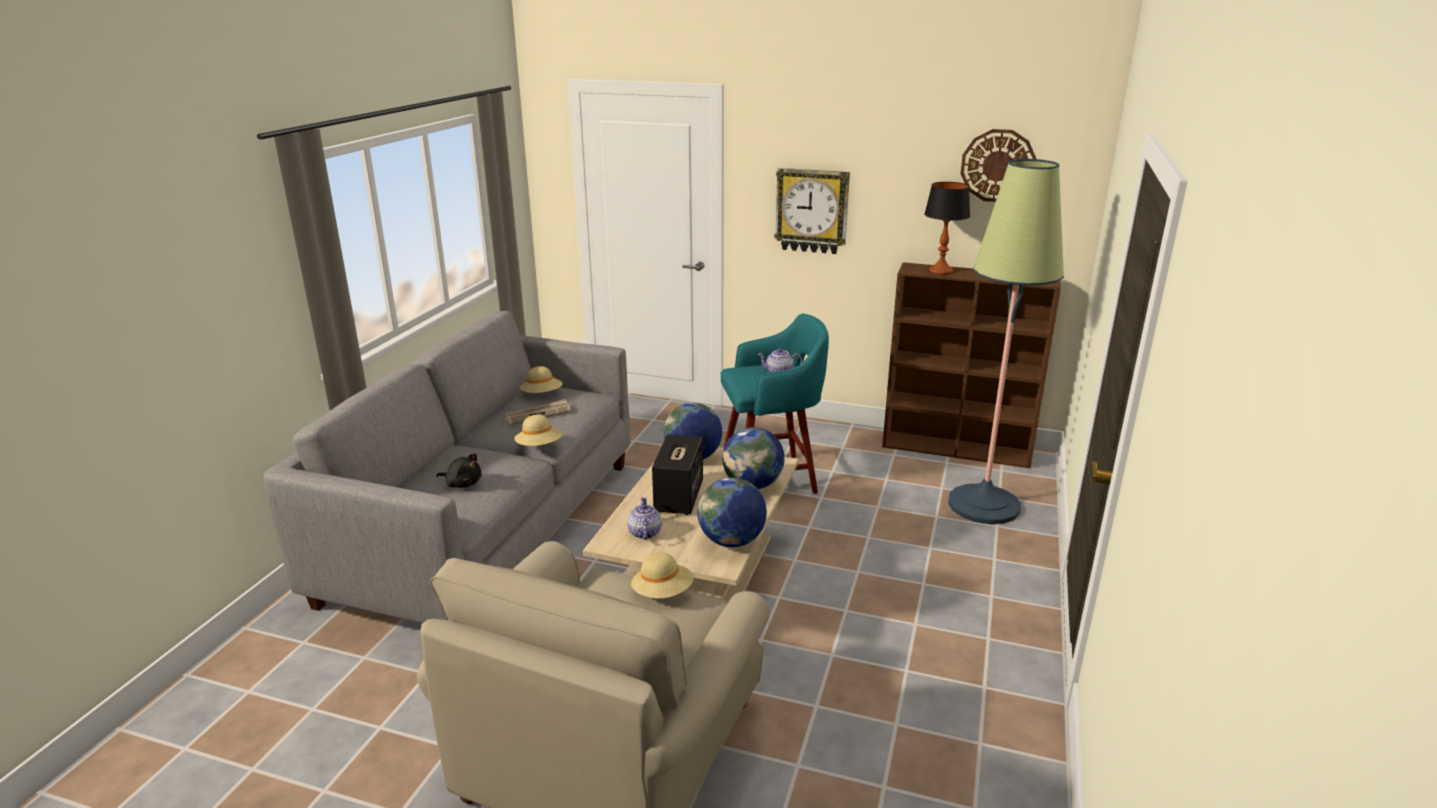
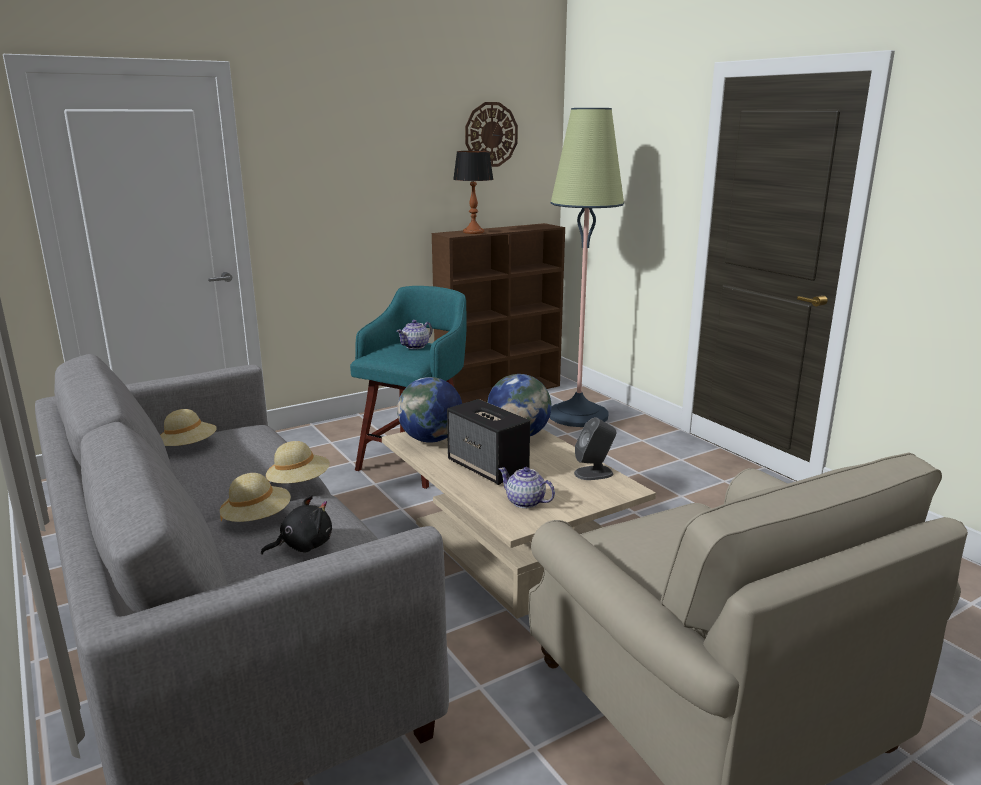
camera: 50 degrees left, 5 degrees down
(538, 414) = (231, 461): newspaper -> none
(663, 593) = (662, 519): beige hat -> beige hat (257, 519)
(731, 541) = (594, 473): globe -> grey speaker
(812, 210) = (341, 195): wall clock -> none

